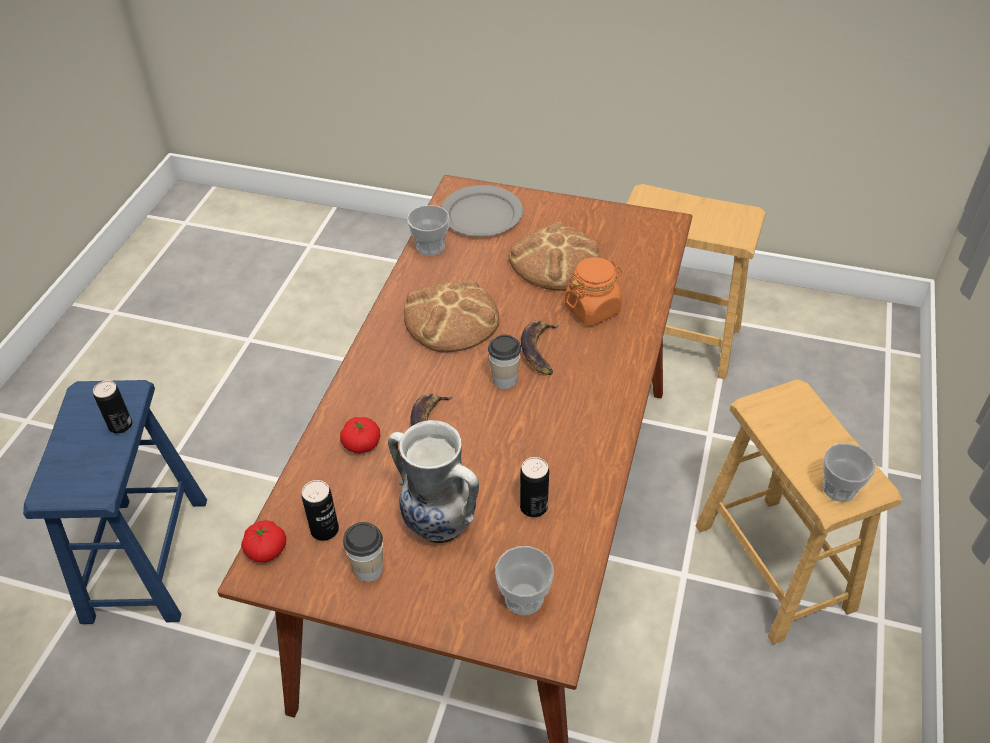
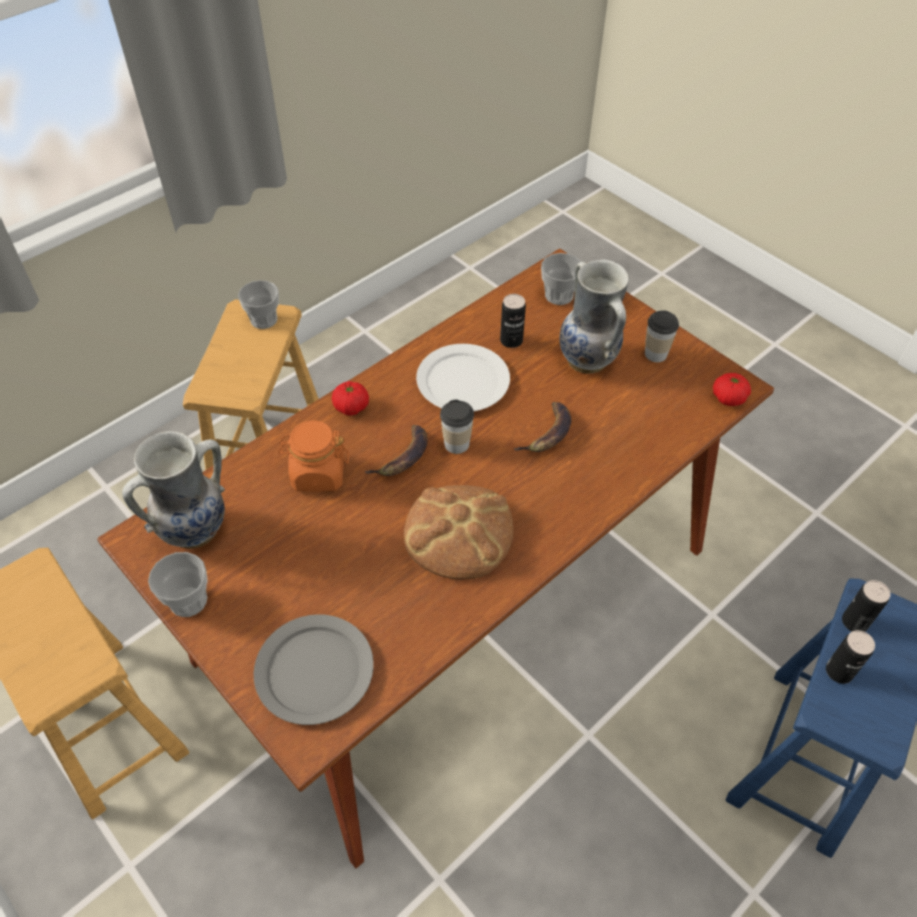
camera: 150 degrees left, 5 degrees up
(324, 530) = (677, 393): can -> can (854, 622)
(361, 444) = (617, 445): tomato -> tomato (351, 407)
(430, 247) = (412, 649): cup -> cup (188, 600)
(546, 438) = (462, 381): none -> white plate
(554, 261) = (298, 551): bread -> none
(635, 242) = (195, 531): none -> vase

